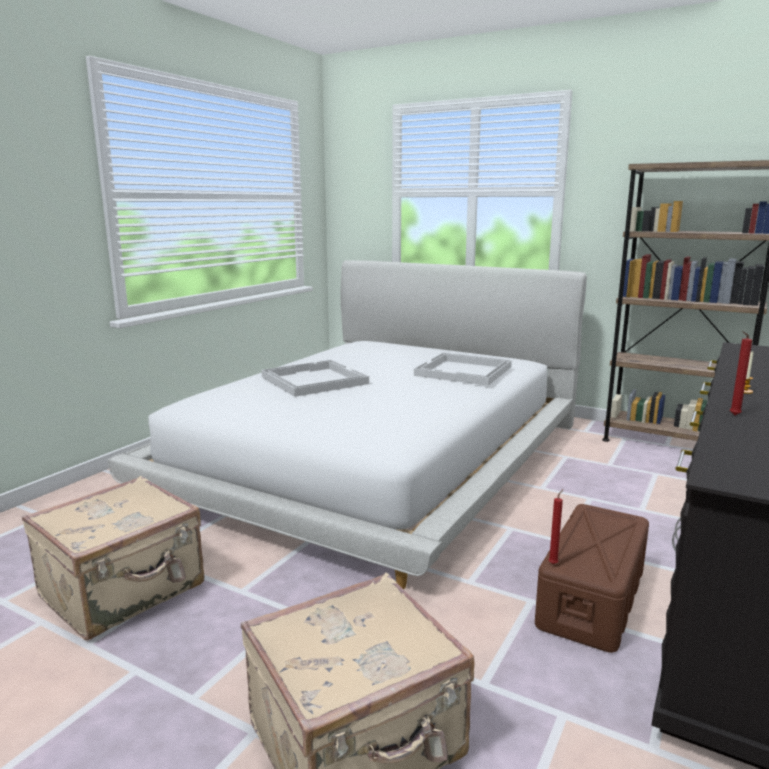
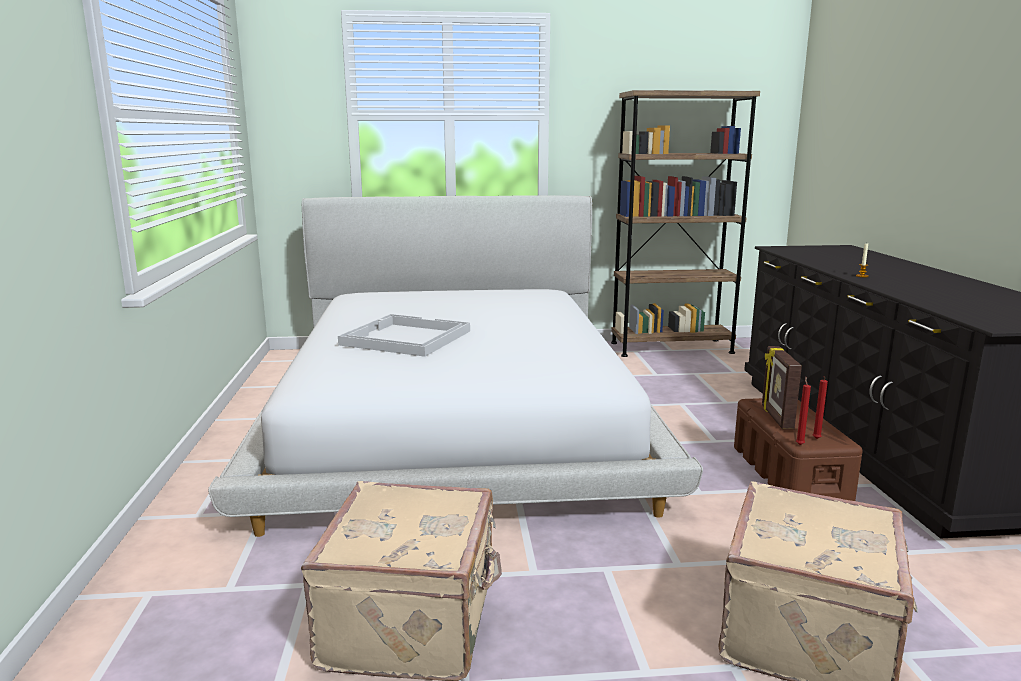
camera: 35 degrees left, 0 degrees up
(464, 371) = (529, 306): white tray -> none
(581, 531) = (776, 417): none -> picture frame
(733, 415) = (899, 291): red candle -> red candle (816, 439)

